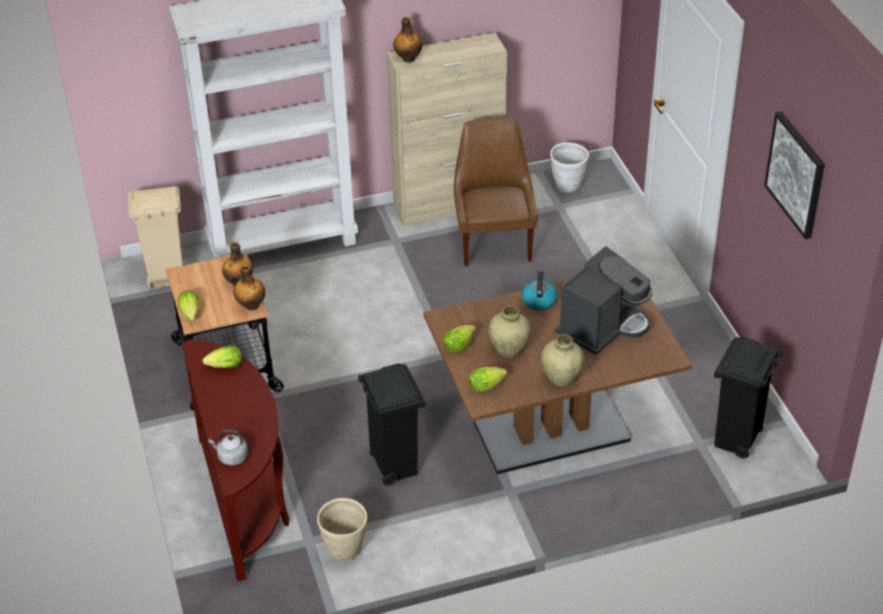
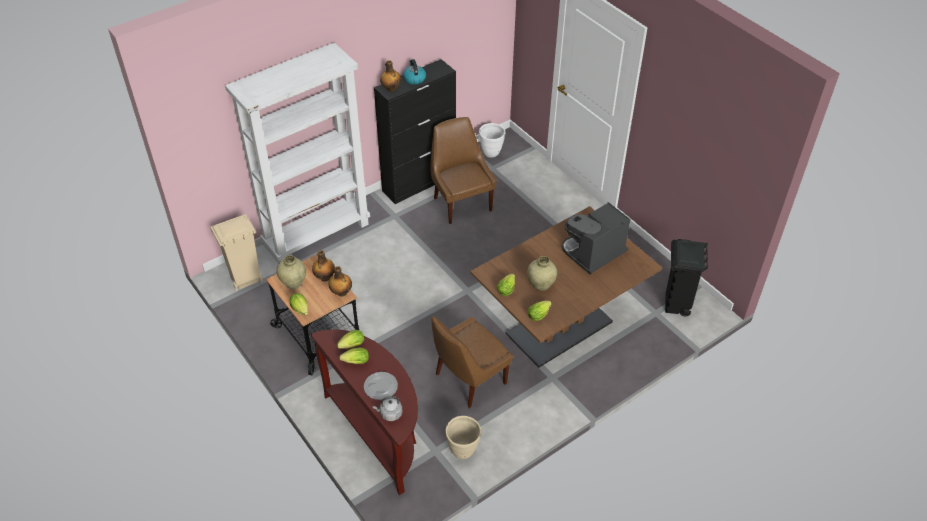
camera: 20 degrees left, 5 degrees up
(218, 386) = (354, 362): none -> lettuce
(237, 423) = (381, 386): none -> plate
(394, 466) = (468, 380): black trash can -> brown chair
(449, 205) = (420, 182): beige cabinet -> black cabinet
(539, 300) = (543, 244): kettle -> kettle (414, 79)
(561, 379) = (585, 297): beige vase -> beige vase (293, 283)
(602, 327) = (593, 254): coffee machine -> coffee machine turned 150 degrees counterclockwise
(796, 174) = (707, 126): picture -> none

